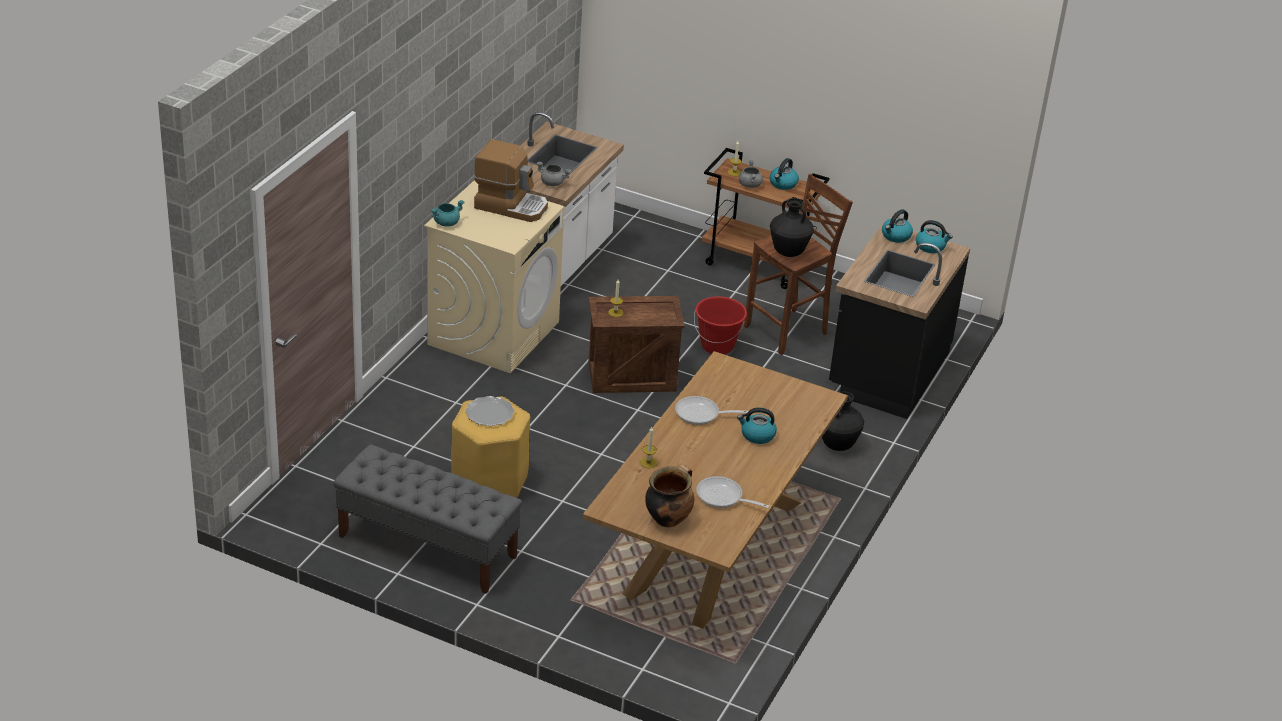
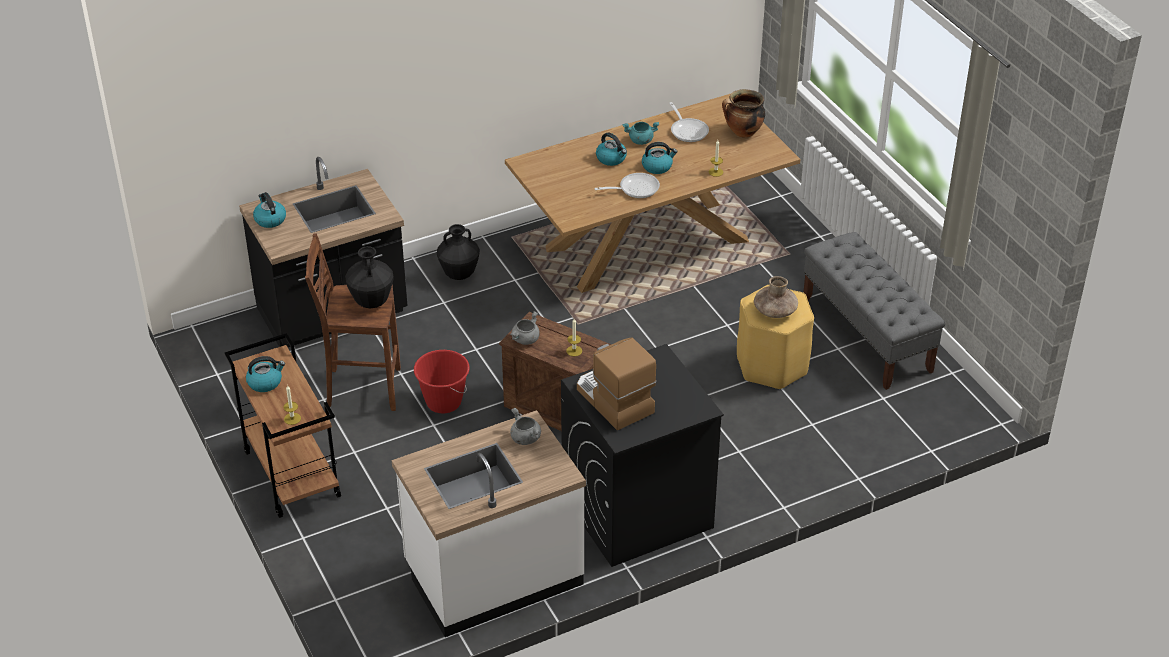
camera: 140 degrees left, 5 degrees up
(446, 222) = (698, 407): turquoise cooking pot -> turquoise cooking pot (640, 141)
(490, 413) = (775, 311): plate -> brown vase
(493, 333) = (636, 511): beige washing machine -> black washing machine
(701, 414) = (635, 189): frying pan -> frying pan turned 60 degrees counterclockwise
(749, 184) = (298, 396): grey cooking pot -> grey cooking pot (525, 340)
(895, 236) = (283, 241): kettle -> kettle (657, 166)

